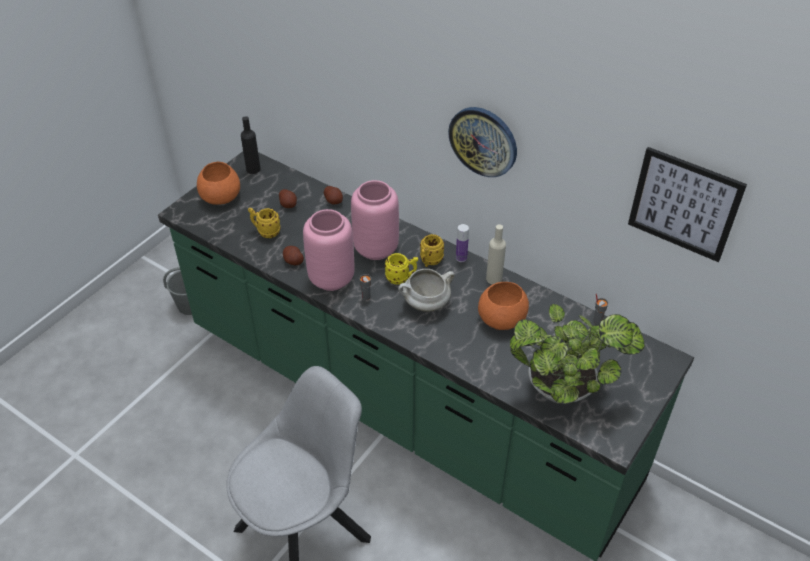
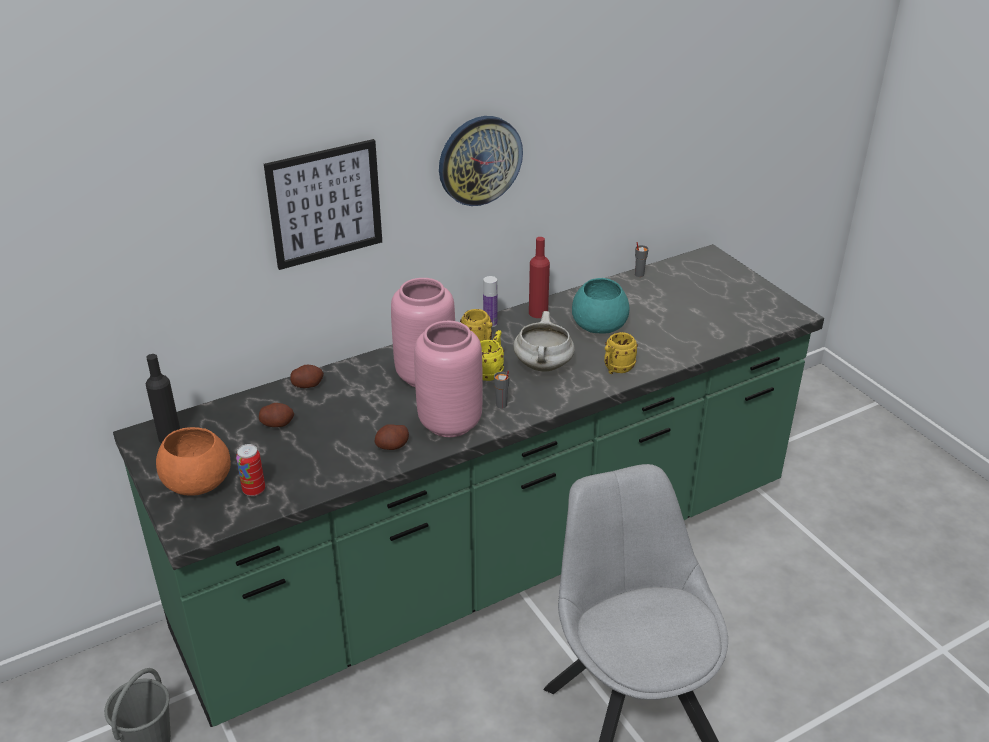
camera: 65 degrees left, 10 degrees down
(224, 220) = (254, 490): none -> can
(265, 232) = (314, 456): yellow mug -> yellow mug (616, 369)
(494, 278) = (538, 313): beige bottle -> red bottle
(502, 318) = (599, 324): orange bowl -> turquoise bowl
(565, 389) = (716, 319): potted plant -> none
(684, 204) = (682, 89): picture -> picture (325, 204)

